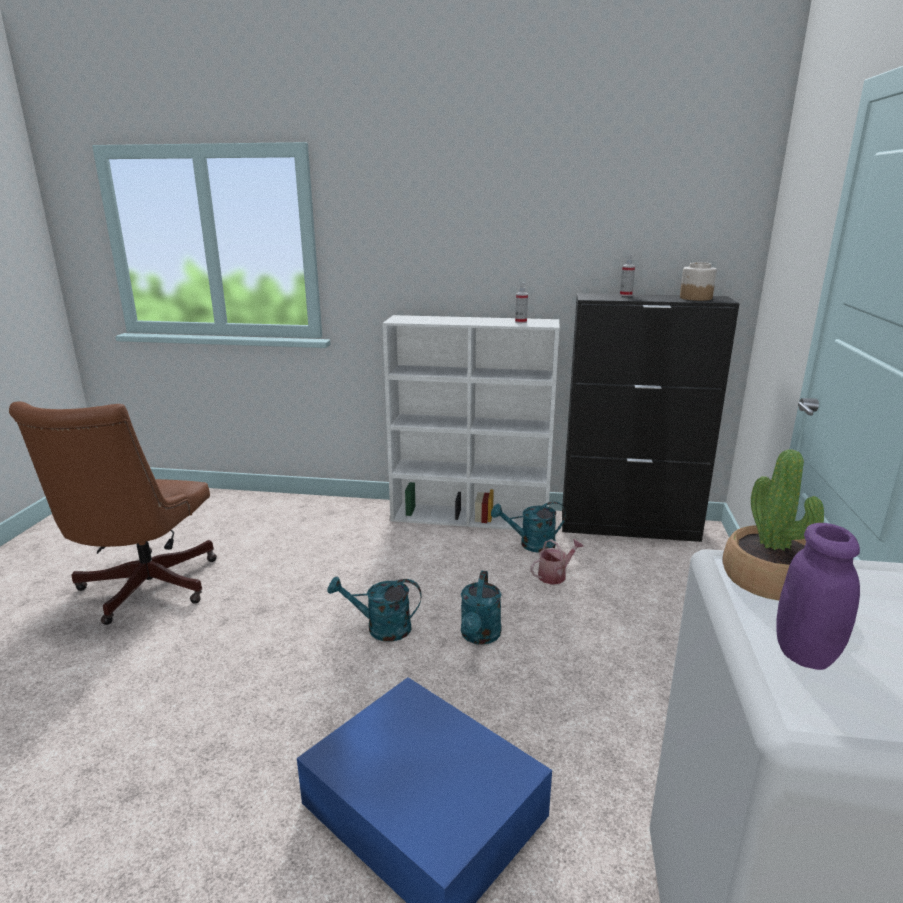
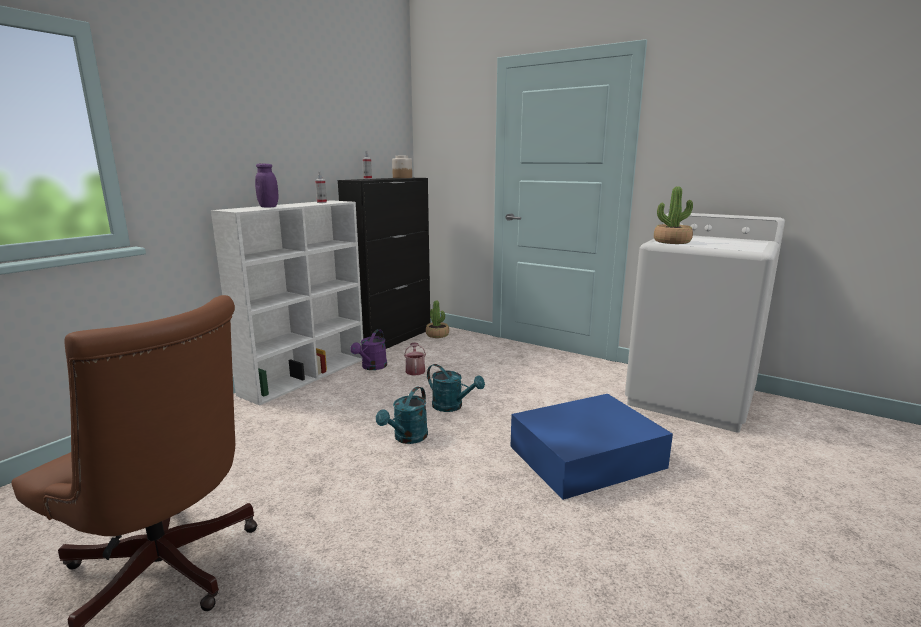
camera: 65 degrees left, 5 degrees down
(531, 544) = (372, 367): turquoise watering can -> purple watering can
(690, 553) = (437, 335): none -> potted plant
(805, 653) = (721, 246): purple jar -> purple jar (268, 207)

